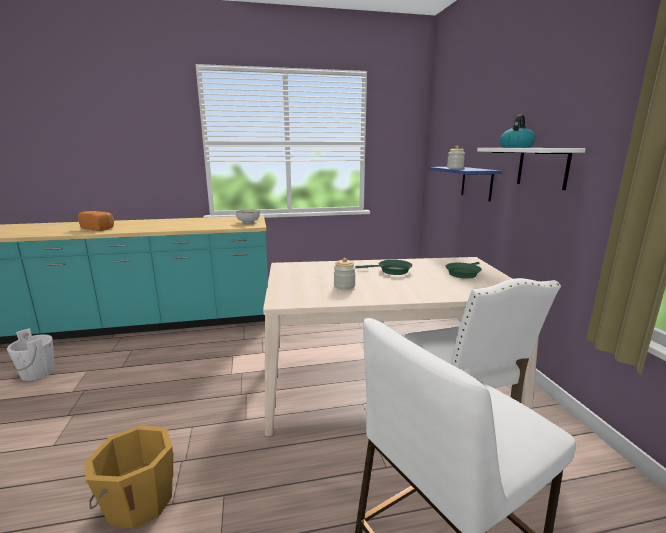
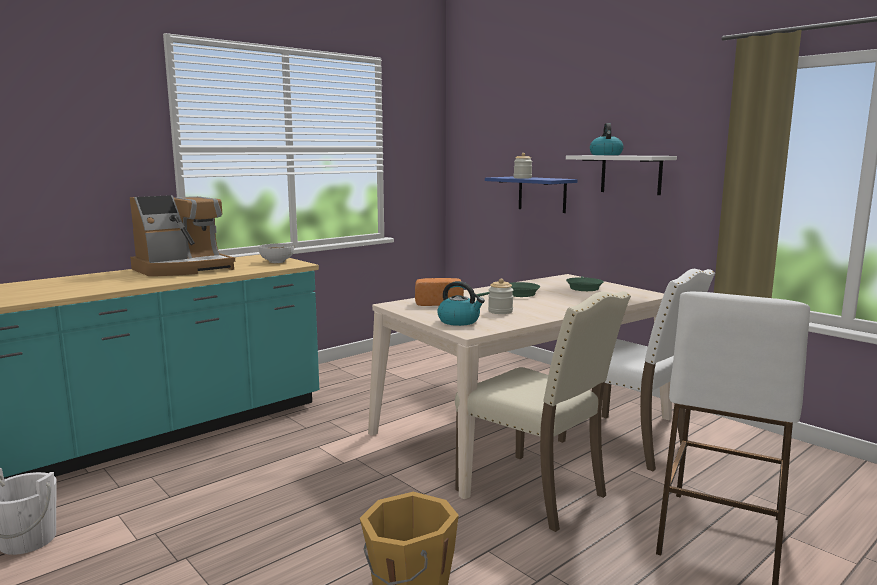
camera: 30 degrees left, 5 degrees down
(99, 228) = (57, 289): bread -> bread (438, 303)
(189, 221) = (184, 269): none -> coffee machine
(295, 289) = (459, 321): none -> kettle
(322, 451) = (535, 492): none -> beige chair

